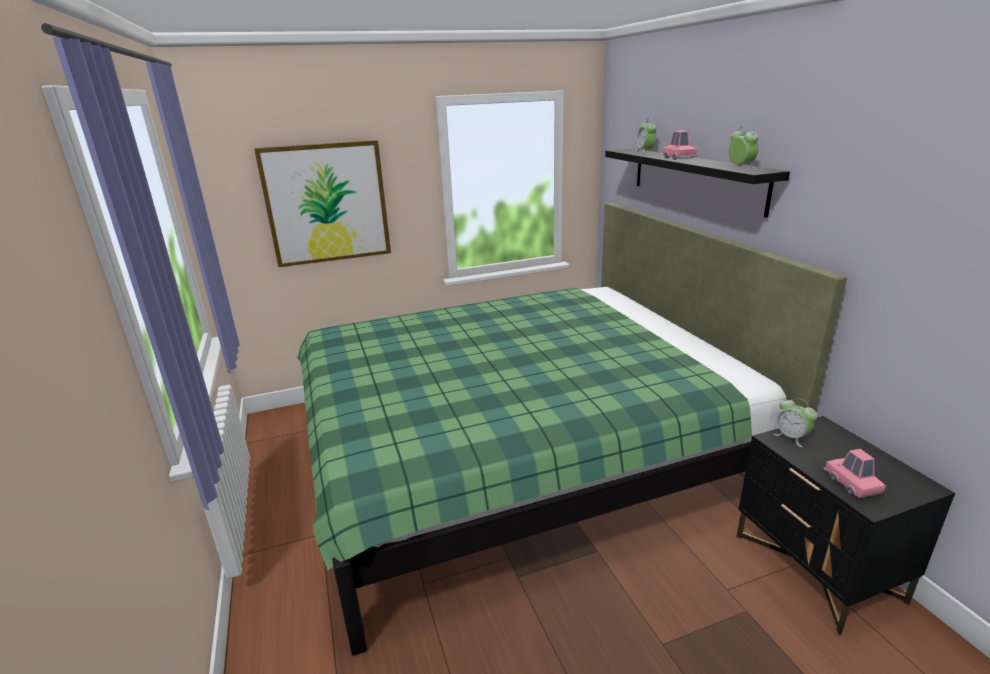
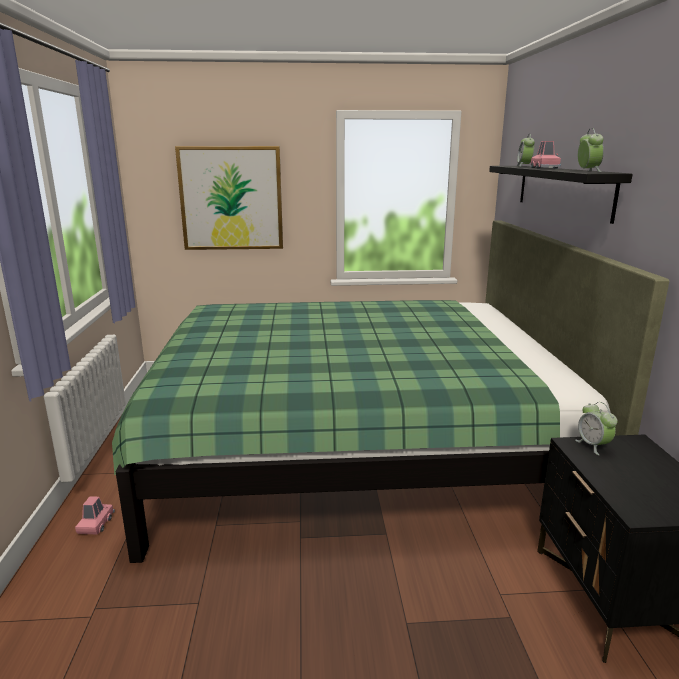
camera: 15 degrees right, 5 degrees down
(851, 483) = (630, 492): pink toy car -> pink toy car (96, 524)

